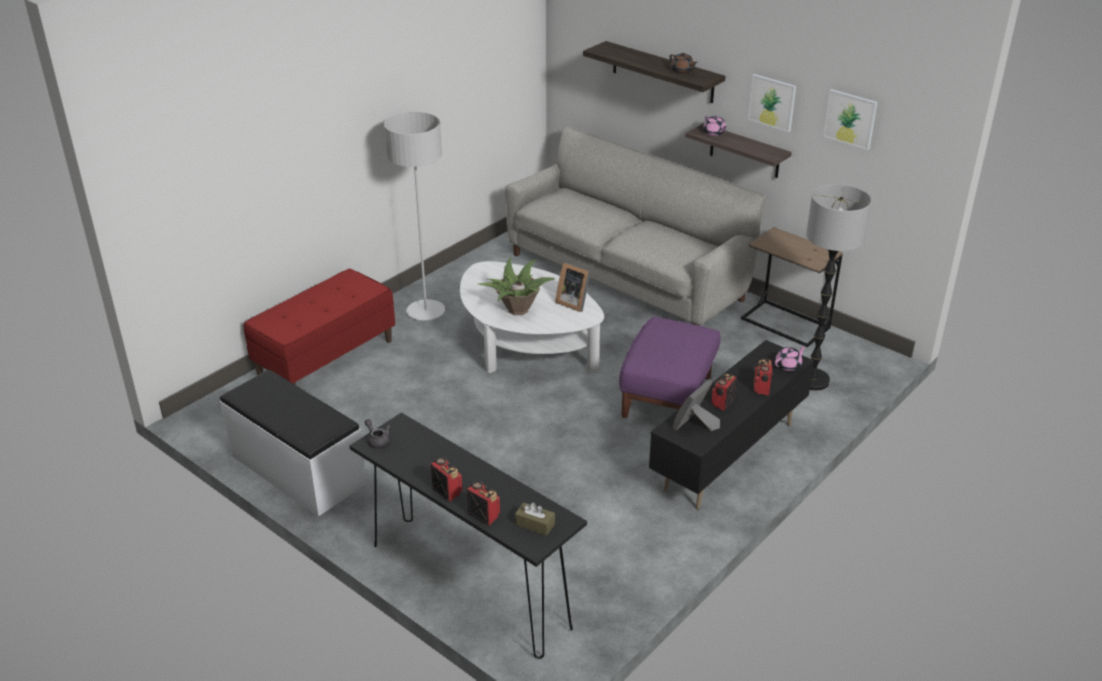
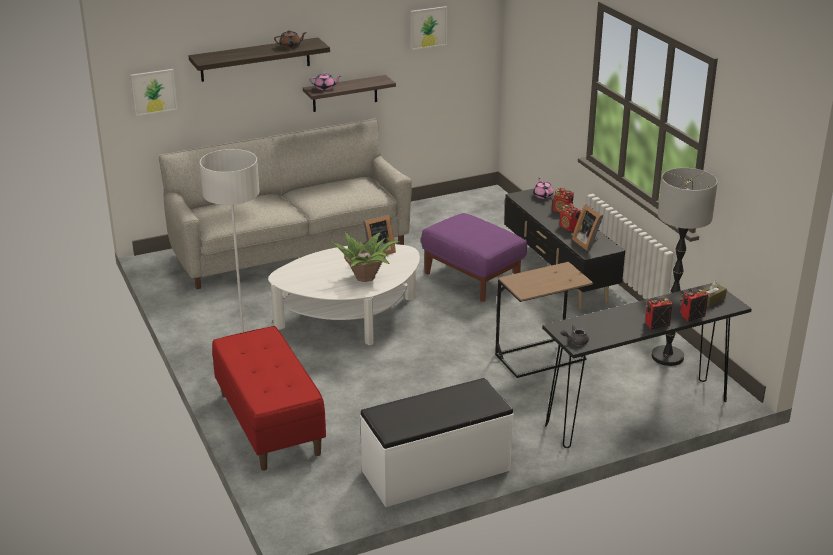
camera: 65 degrees left, 5 degrees down
(772, 102) = (363, 42): picture -> picture (153, 91)
(785, 323) = (419, 210): brown side table -> brown side table (540, 357)
(812, 380) = (496, 222): floor lamp -> floor lamp (667, 357)

